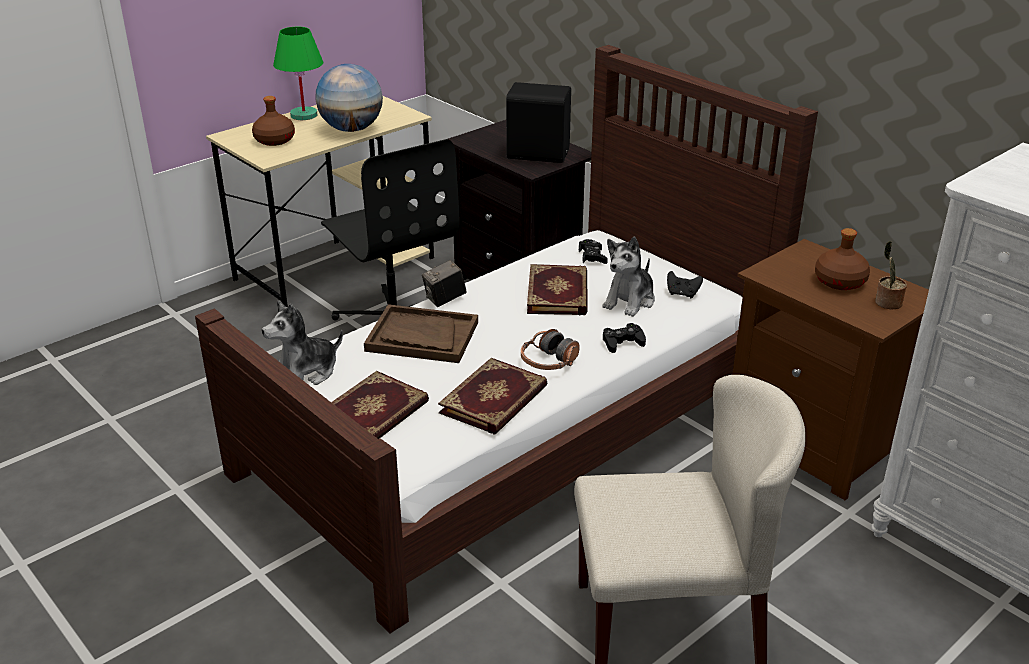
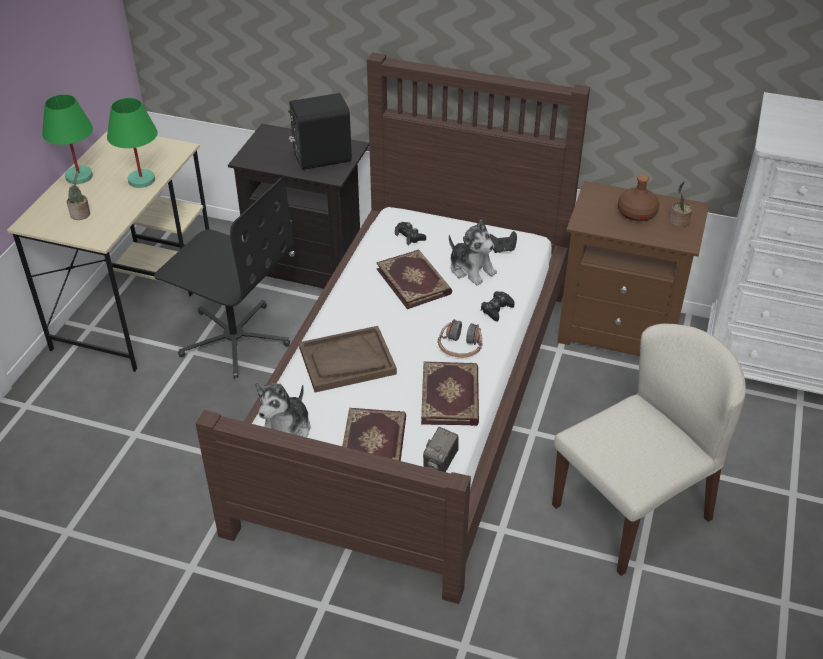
camera: 30 degrees left, 10 degrees up
(274, 140) = (81, 215): brown bottle -> potted plant
(352, 129) = (142, 180): globe -> green table lamp
(445, 299) = (333, 319): camera -> camera (440, 464)
(630, 301) = (471, 269): plush toy -> plush toy turned 45 degrees counterclockwise

